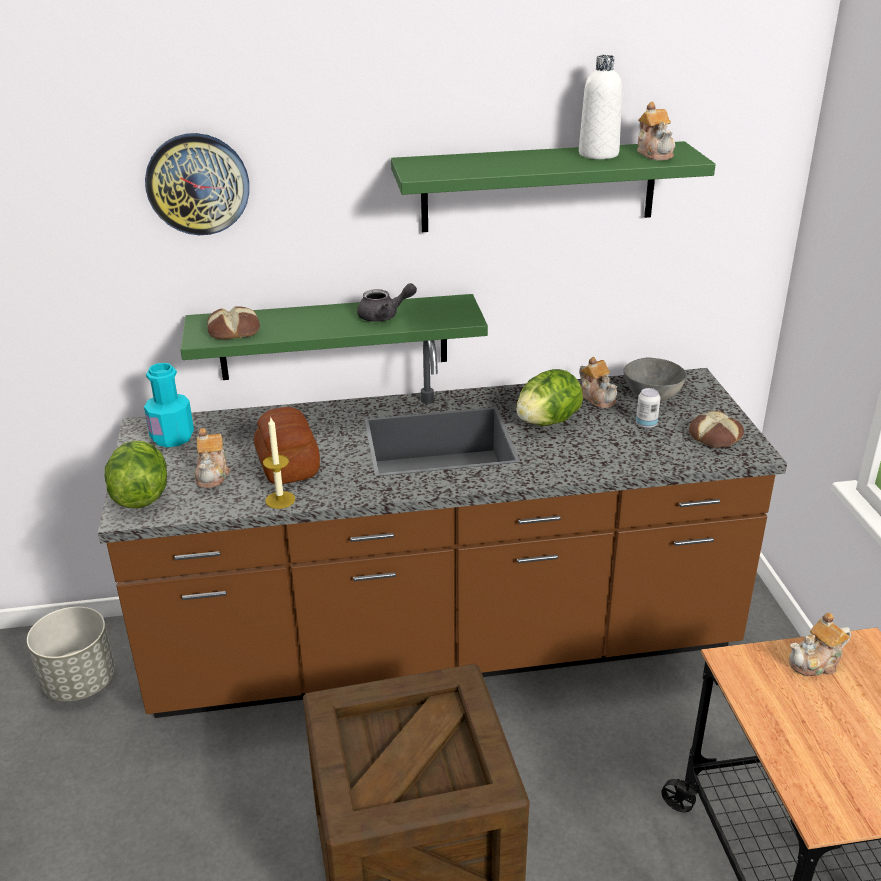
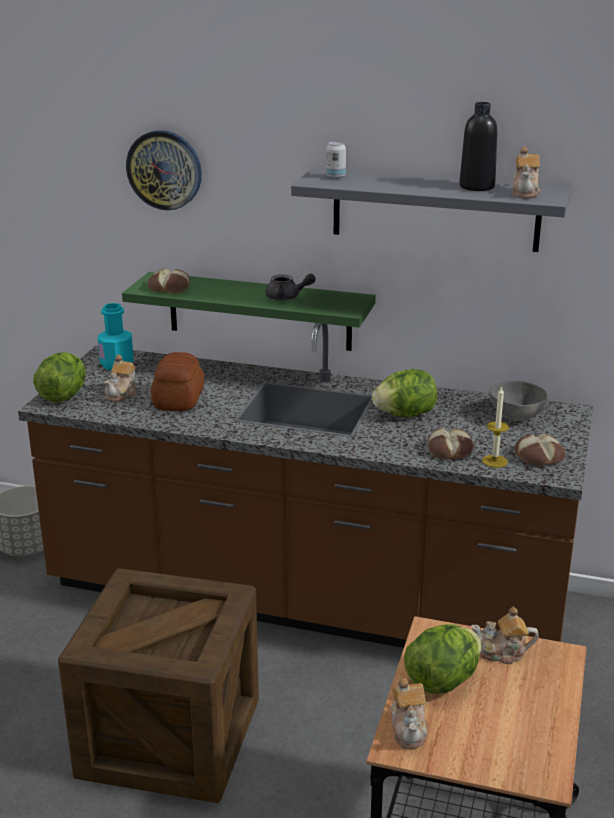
camera: 25 degrees right, 5 degrees down
(280, 500) = (152, 420): candle -> candle (494, 461)
(539, 187) = (435, 210): green shelf -> grey shelf
(598, 154) = (476, 187): white bottle -> black bottle
(598, 398) = (467, 407): teapot -> teapot (409, 729)
(629, 451) = (450, 450): none -> bread
(646, 424) = (487, 435): can -> can (335, 177)
(793, 717) = (442, 681): none -> lettuce

